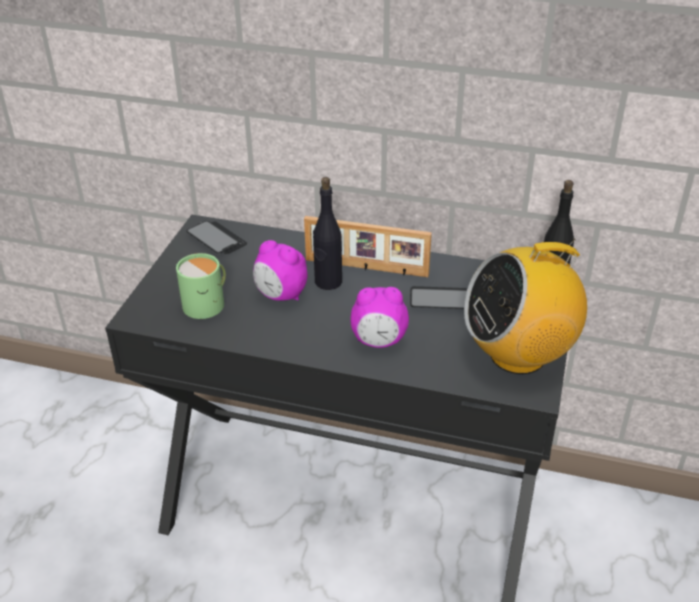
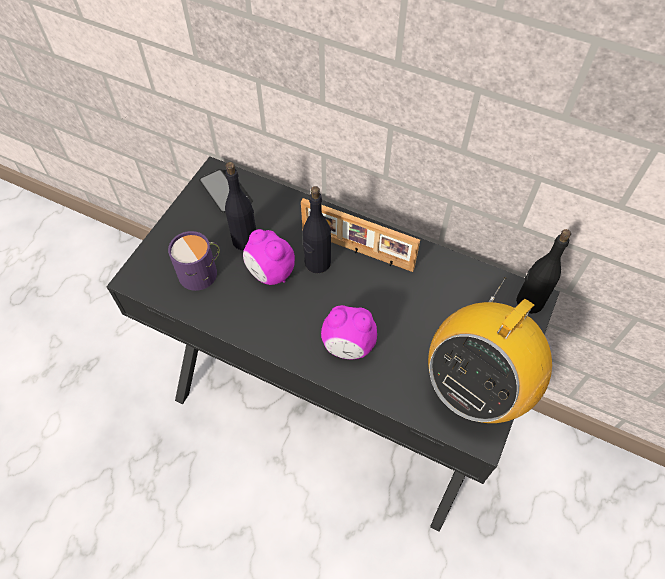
camera: 10 degrees right, 20 degrees up
(207, 303) = (202, 272): green mug -> purple mug
(247, 273) = (245, 240): none -> black bottle
(440, 299) = (418, 303): phone -> none
(518, 355) = (476, 386): radio -> radio turned 45 degrees counterclockwise

